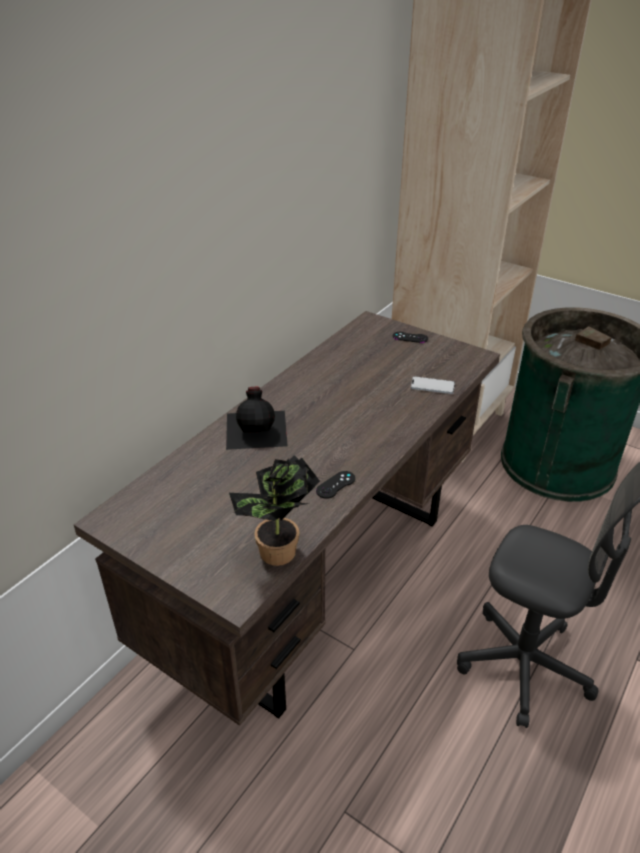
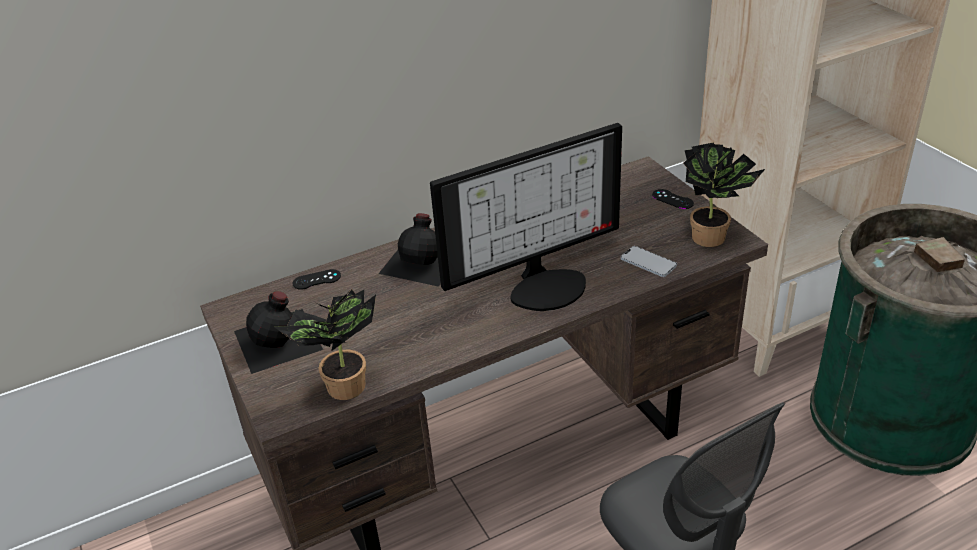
camera: 30 degrees right, 0 degrees up
(181, 532) = (279, 340): none -> black bottle
(335, 485) = (453, 339): black game controller -> black game controller (316, 280)
(372, 422) = (545, 285): none -> monitor
(461, 358) = (713, 238): none -> potted plant

